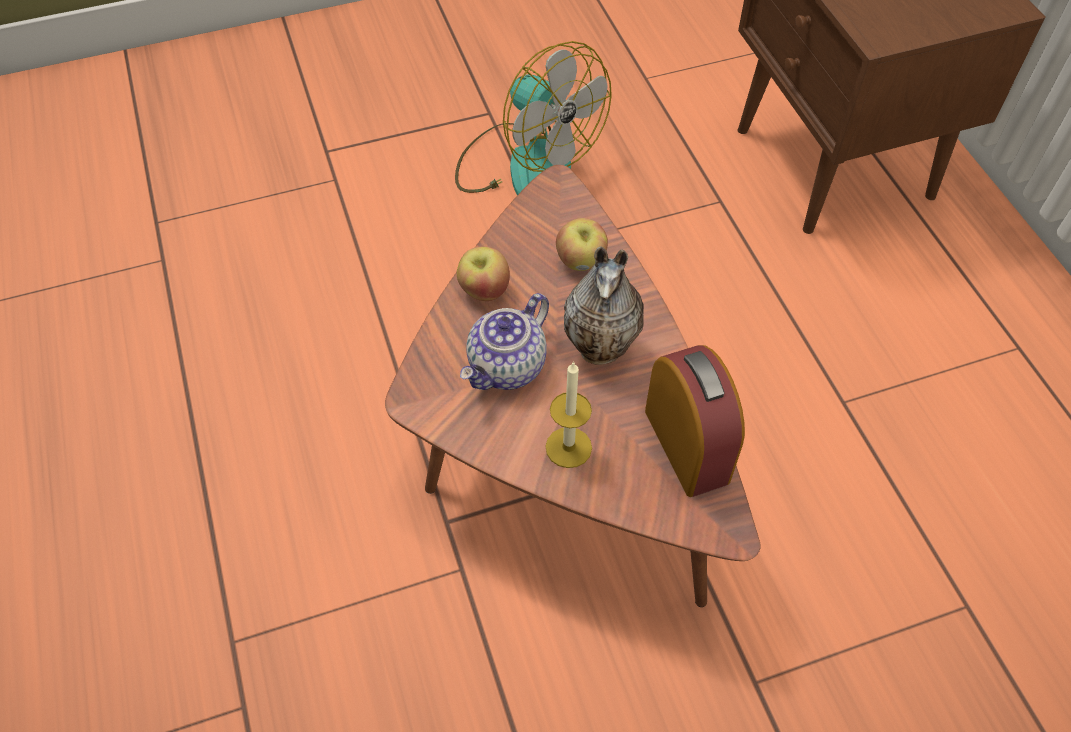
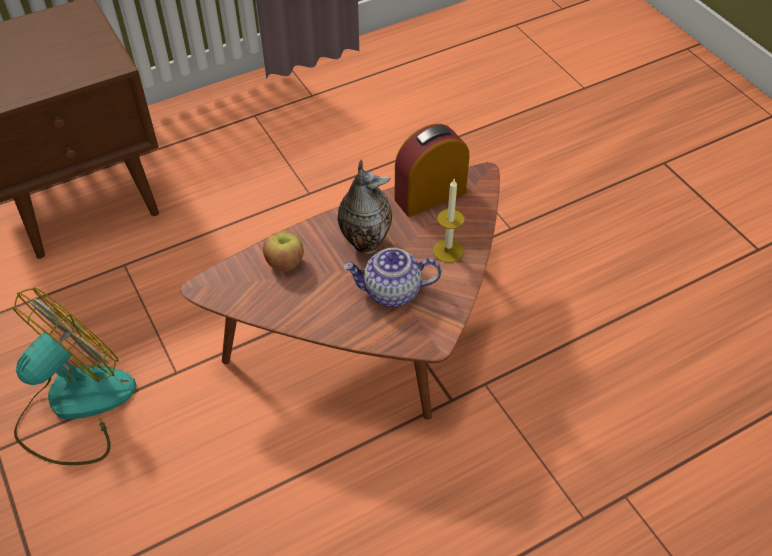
camera: 100 degrees left, 5 degrees down
(484, 290) = (323, 317): apple -> none
(507, 367) = (391, 292): teapot -> teapot turned 150 degrees clockwise

